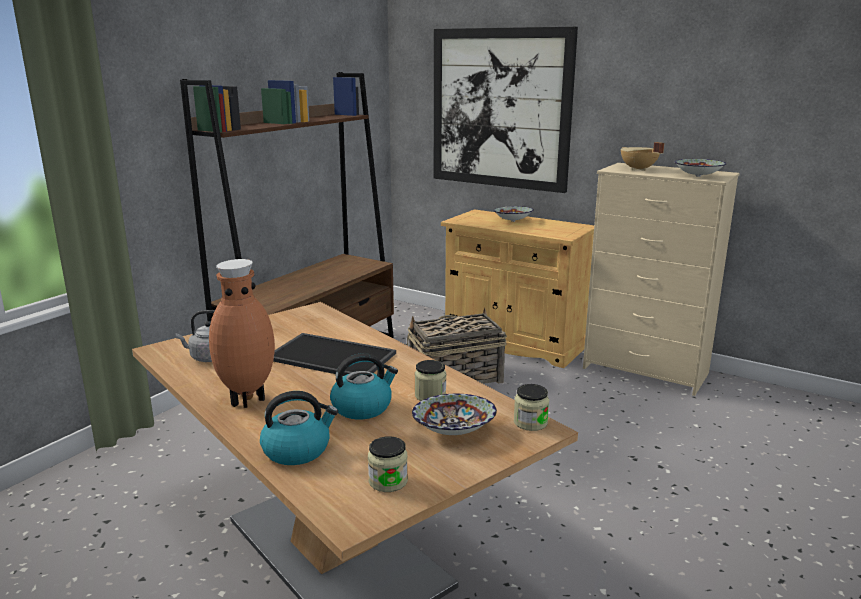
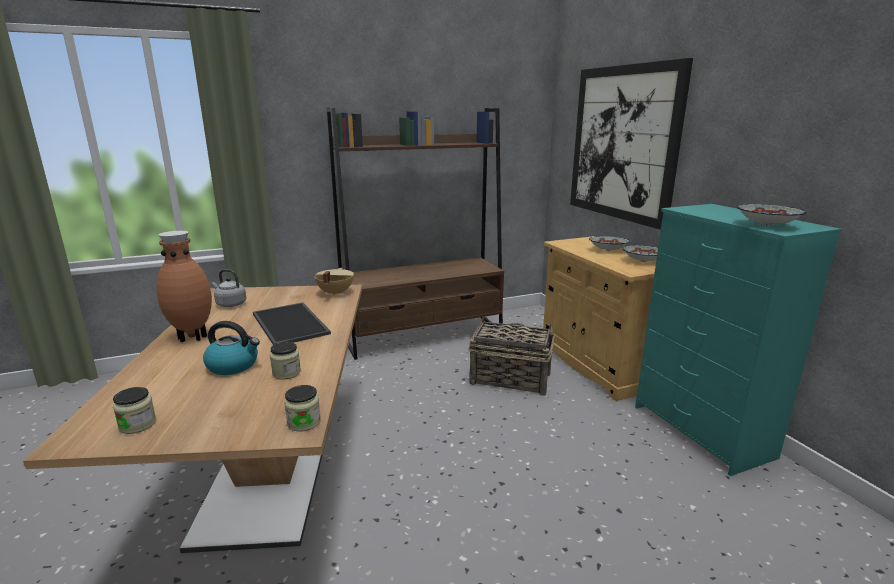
camera: 35 degrees right, 0 degrees up
(297, 450) = (145, 380): kettle -> none
(453, 431) = (245, 406): bowl -> bowl (643, 261)
(638, 169) = (712, 211): beige cooking pot -> beige cooking pot (334, 293)
(646, 371) = (701, 432): beige dresser -> turquoise dresser

